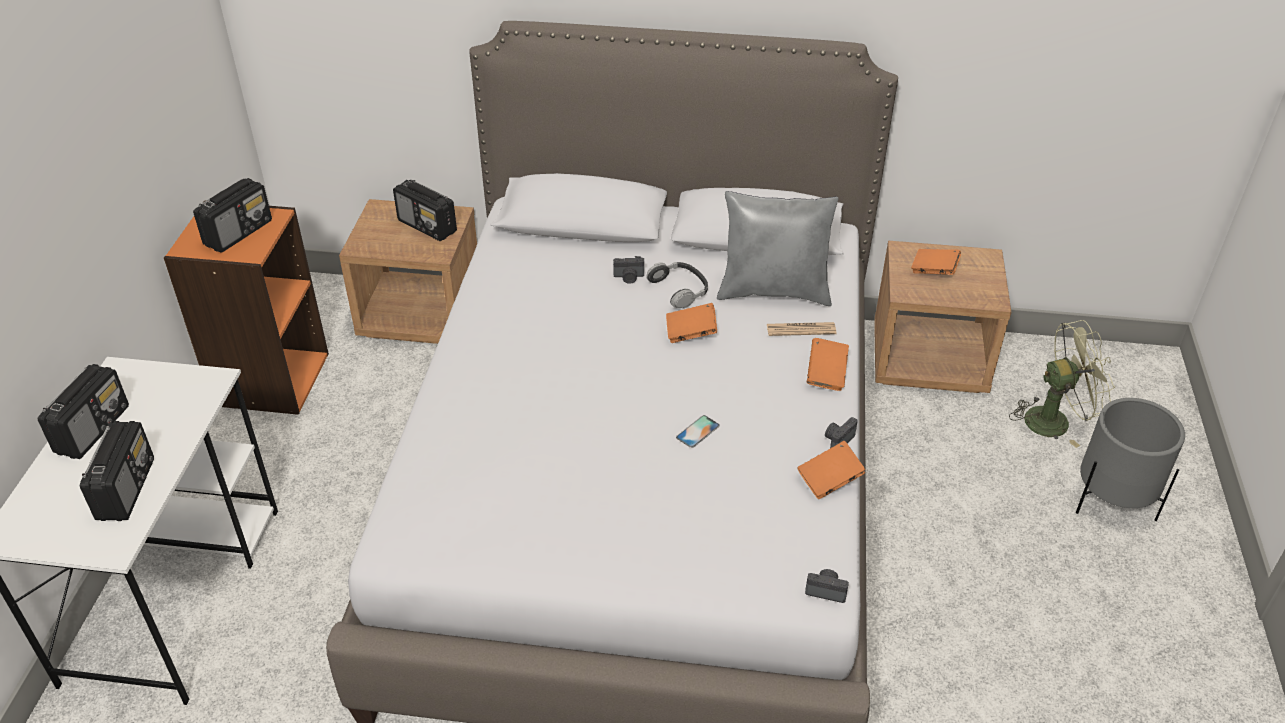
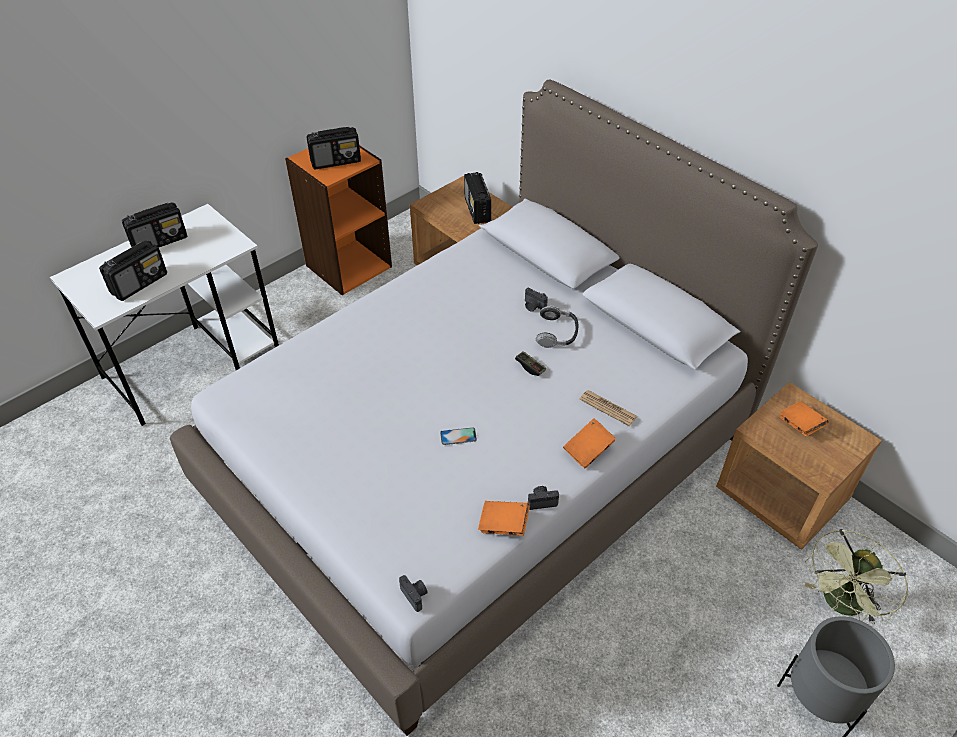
camera: 40 degrees right, 5 degrees up
(691, 333) = (530, 367): orange book -> game controller
(774, 291) = (621, 370): grey pillow -> none
(1055, 420) = (840, 605): green fan -> green fan turned 105 degrees clockwise

